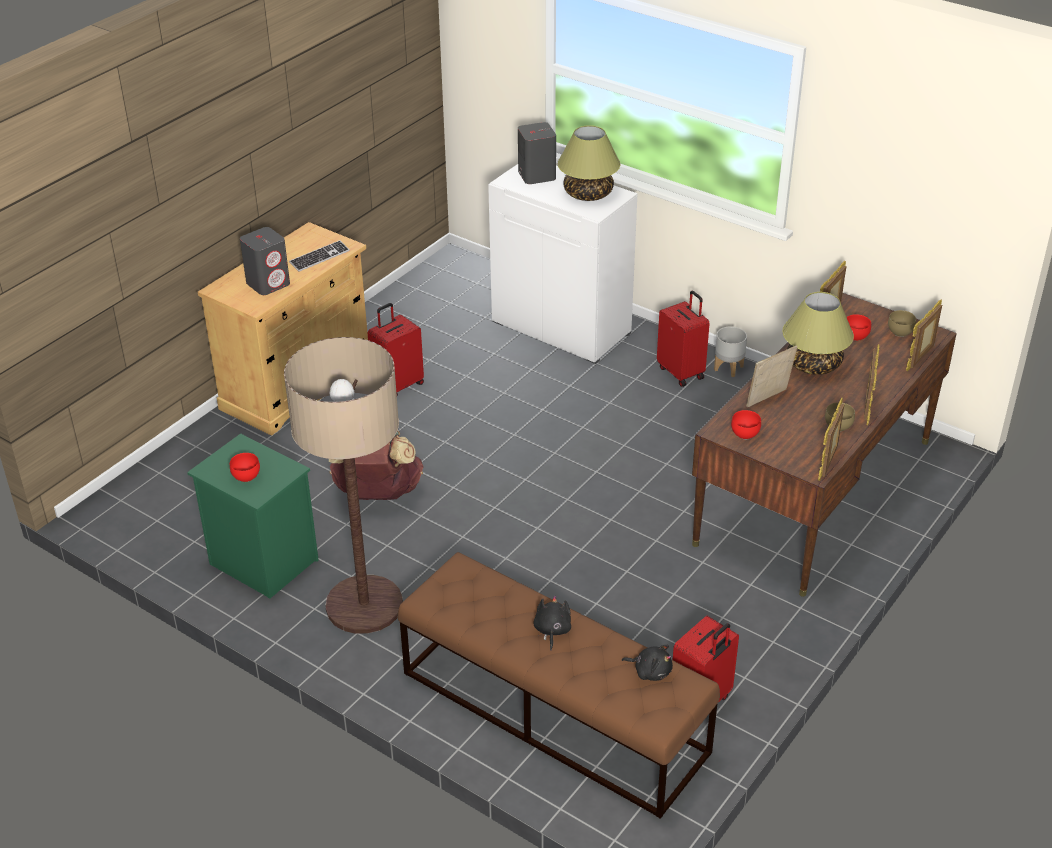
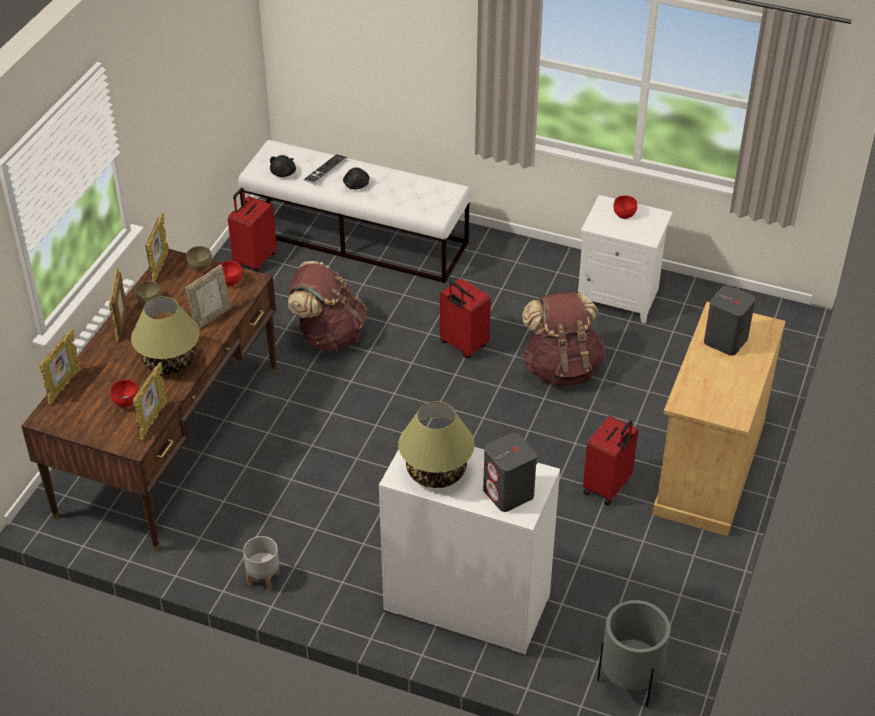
camera: 165 degrees right, 5 degrees up
(261, 562) = (620, 297): green nightstand -> white nightstand
(319, 257) = (699, 382): keyboard -> keyboard (325, 170)
(364, 605) = (521, 280): floor lamp -> none
(459, 270) = (629, 682): none -> grey planter
(552, 711) = (356, 237): brown bench -> white bench
(623, 576) = (328, 335): none -> brown backpack
(650, 671) = (284, 173): black plush toy -> black plush toy turned 75 degrees counterclockwise
(682, 372) = (314, 562): red suitcase -> red suitcase (462, 345)
(899, 333) = (80, 414): brown bowl -> brown bowl (200, 266)

